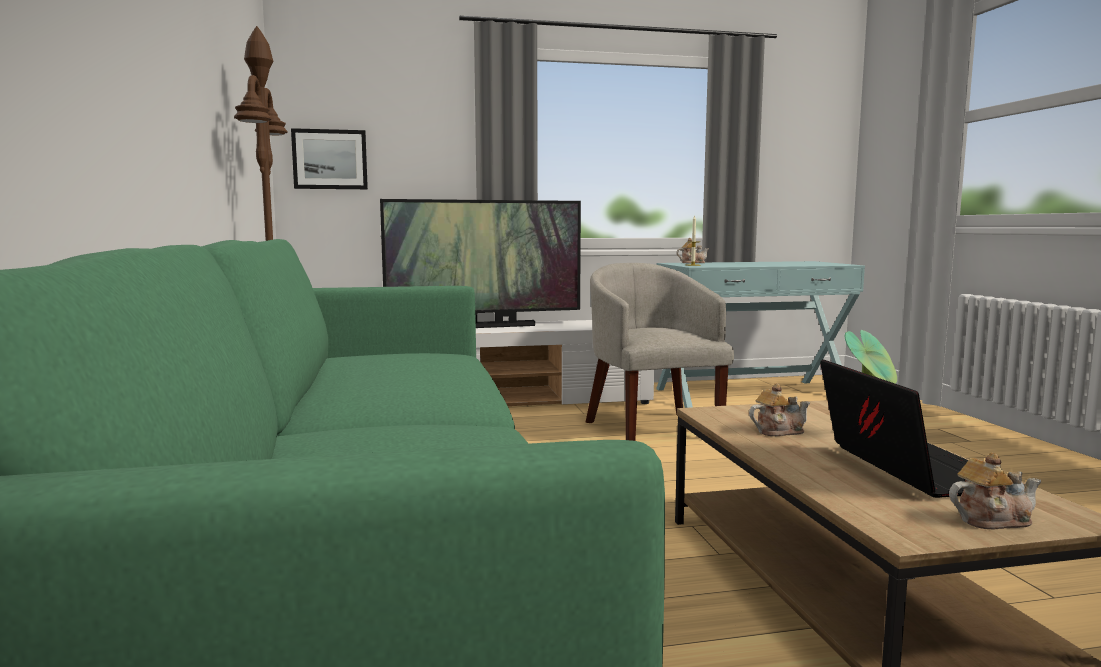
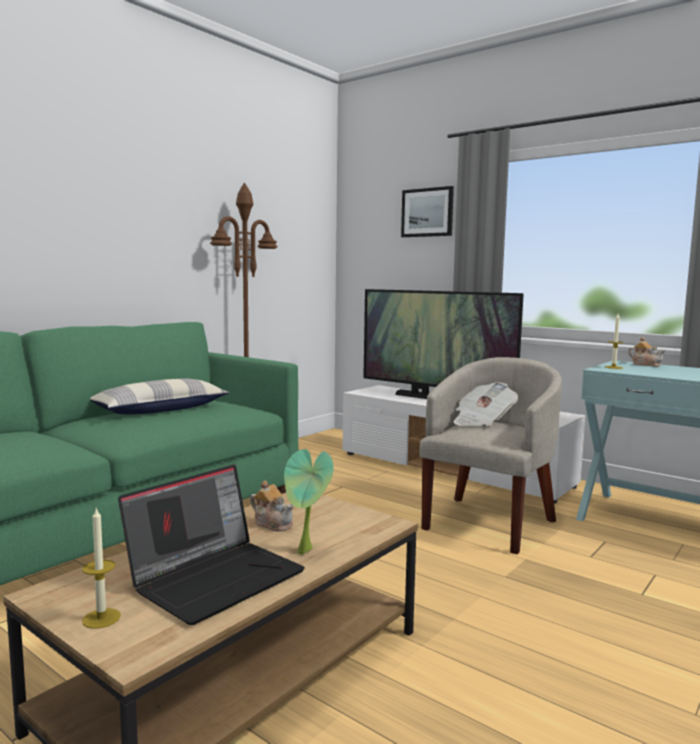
camera: 50 degrees right, 0 degrees up
(330, 159) = (366, 257): picture -> picture (427, 212)
(374, 369) = (161, 410): none -> pillow
(640, 327) = (482, 421): none -> newspaper
(991, 520) = (101, 618): teapot -> candle

